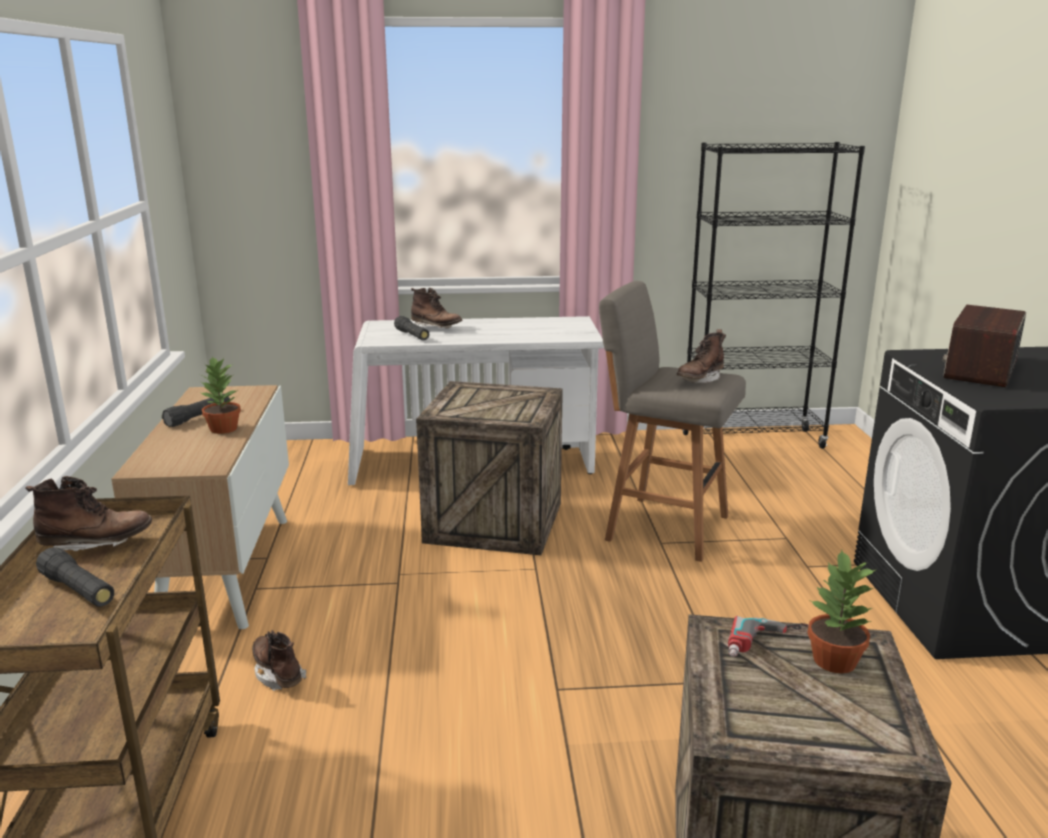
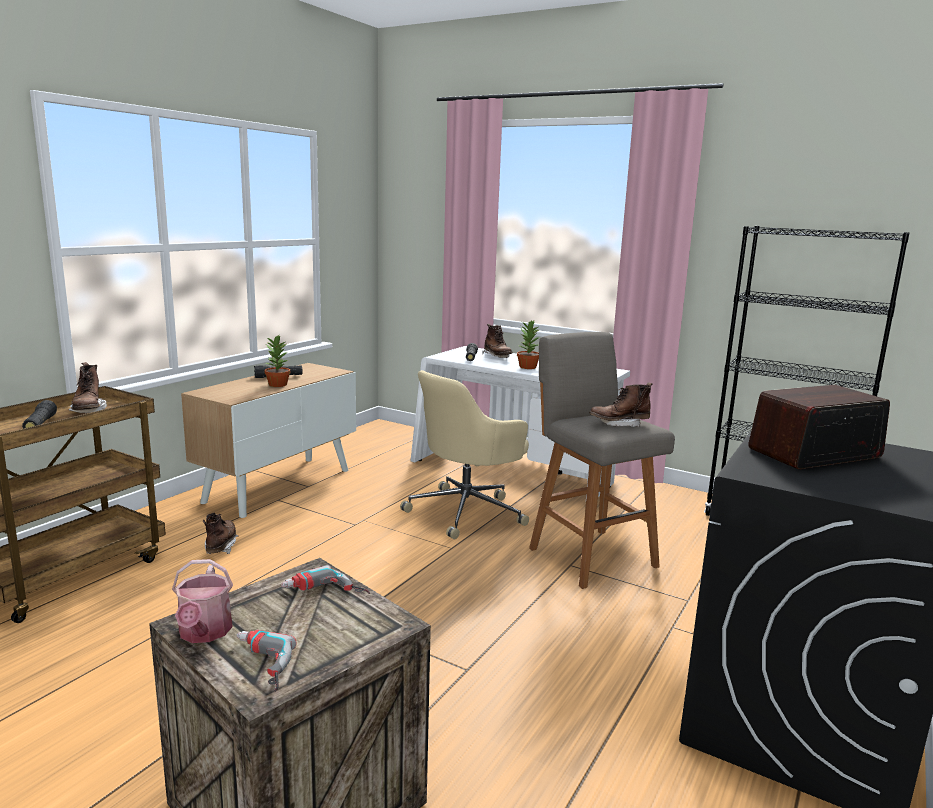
camera: 35 degrees right, 5 degrees down
(96, 545) = (88, 411): brown boot -> brown boot turned 45 degrees clockwise
(492, 523) = (467, 511): crate -> beige office chair
(760, 735) = (204, 633): none -> watering can
(834, 661) = (345, 621): potted plant -> potted plant (527, 367)
(860, 736) = (257, 666): none -> power drill

